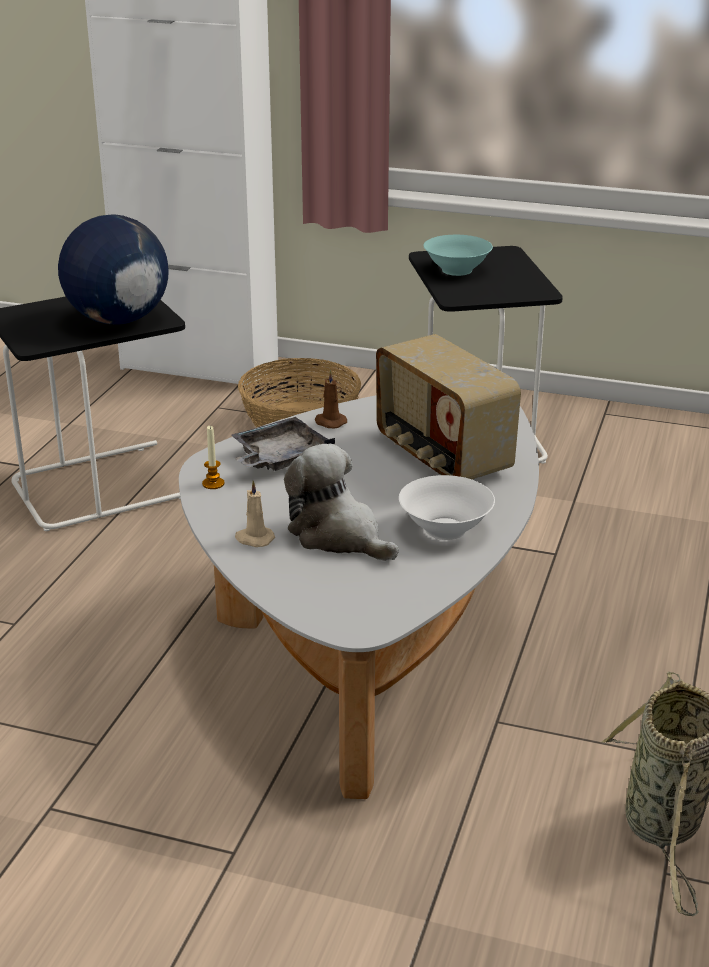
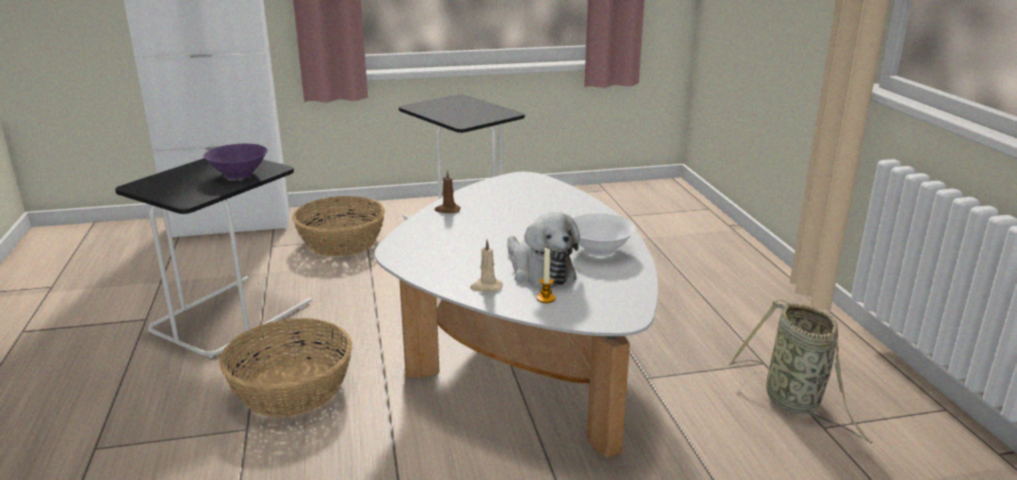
camera: 30 degrees left, 5 degrees down
(92, 593) = (291, 388): none -> basket
(117, 320) = (238, 174): globe -> purple bowl
(213, 484) = (413, 262): candle -> candle (546, 298)
(279, 458) = (440, 237): grey tray -> none
(338, 536) = (539, 270): plush toy -> plush toy turned 135 degrees counterclockwise
(441, 456) = (543, 213): radio -> none
(456, 270) = (442, 110): turquoise bowl -> none

